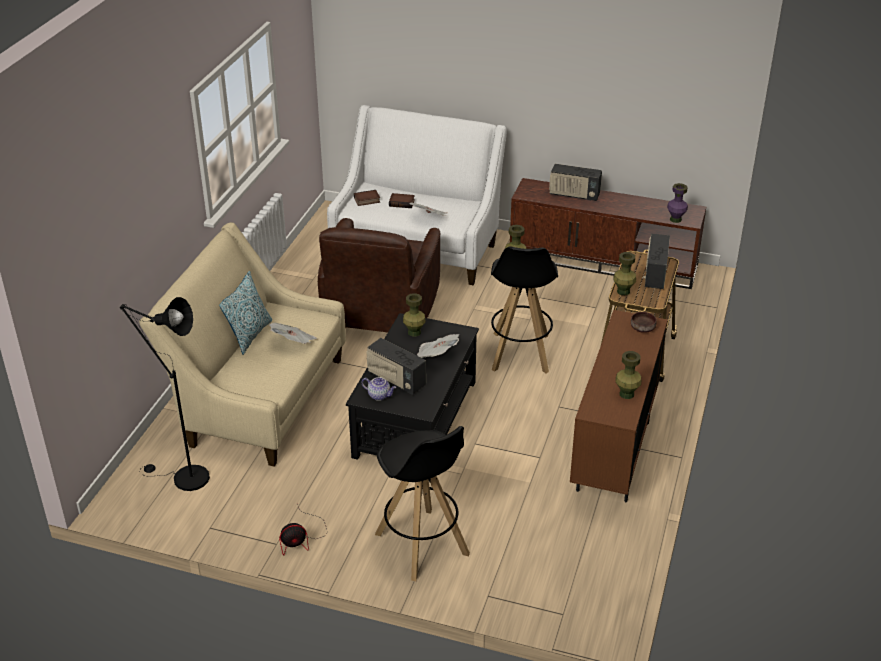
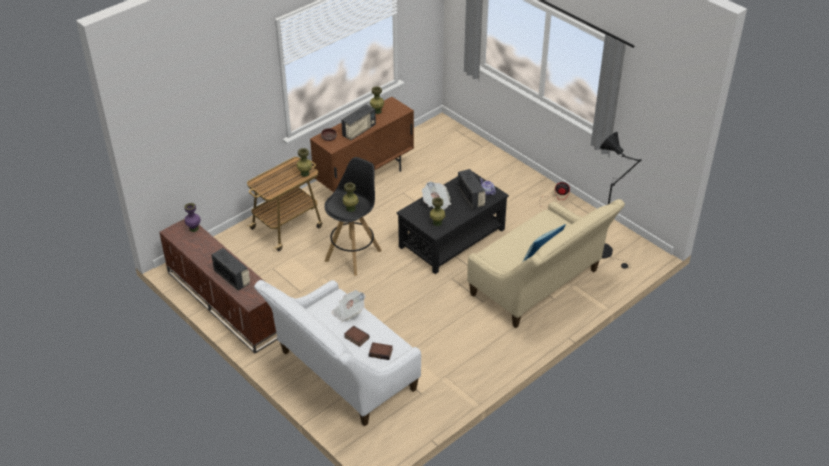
camera: 150 degrees left, 5 degrees up
(294, 343) = (516, 242): newspaper -> none
(381, 314) = (418, 320): brown armchair -> none
(422, 545) = (497, 175): black stool -> none
(654, 274) = (273, 178): radio -> radio (359, 131)

